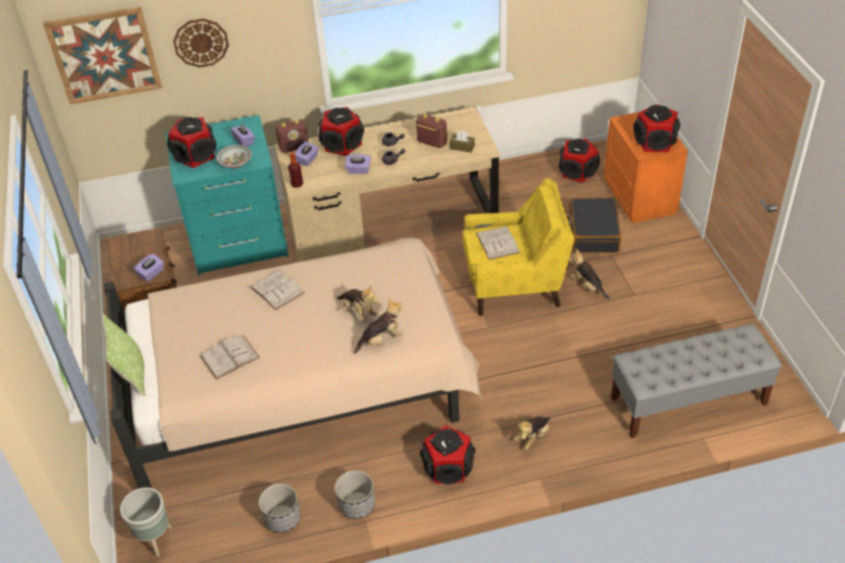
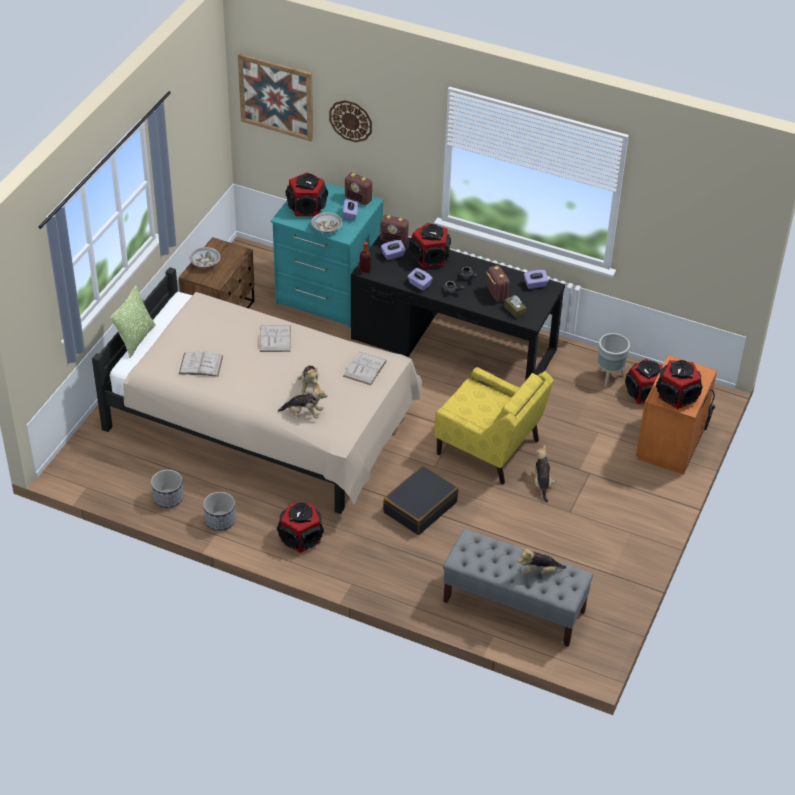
camera: 35 degrees right, 0 degrees up
(126, 265) = (205, 263): none -> bowl
(151, 273) = (215, 279): purple tissue box -> purple tissue box (535, 284)
(155, 540) = (84, 462): grey planter -> grey planter (608, 377)
(237, 125) = (358, 199): none -> radio
(391, 220) = (454, 344): beige desk -> black desk
(497, 243) = (480, 402): white book -> white book (365, 368)
(533, 437) = (377, 556): plush toy -> plush toy (539, 572)
(593, 233) = (596, 448): black suitcase -> black suitcase (420, 507)

